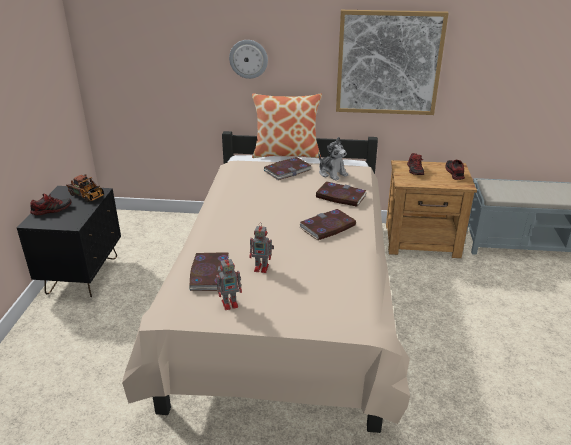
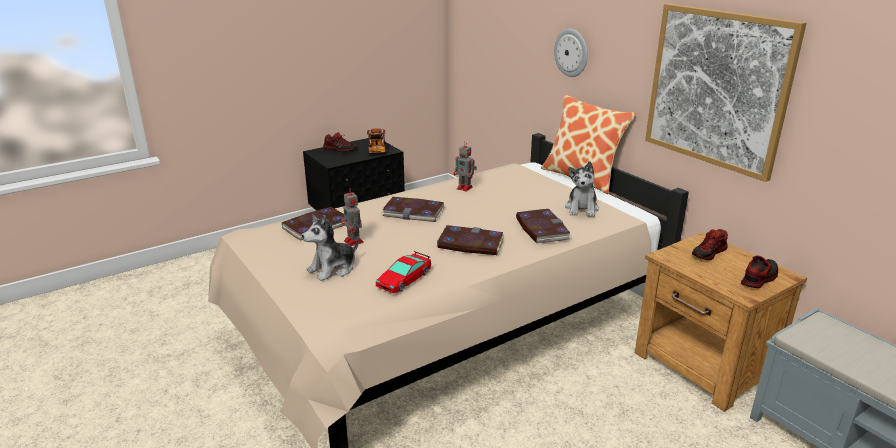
camera: 50 degrees right, 5 degrees down
(230, 303) = (284, 250): toy robot -> toy robot (465, 188)
(287, 170) = (543, 188): book -> book (413, 212)
(292, 293) = (333, 269): none -> plush toy
(344, 270) = (404, 279): none -> toy car

